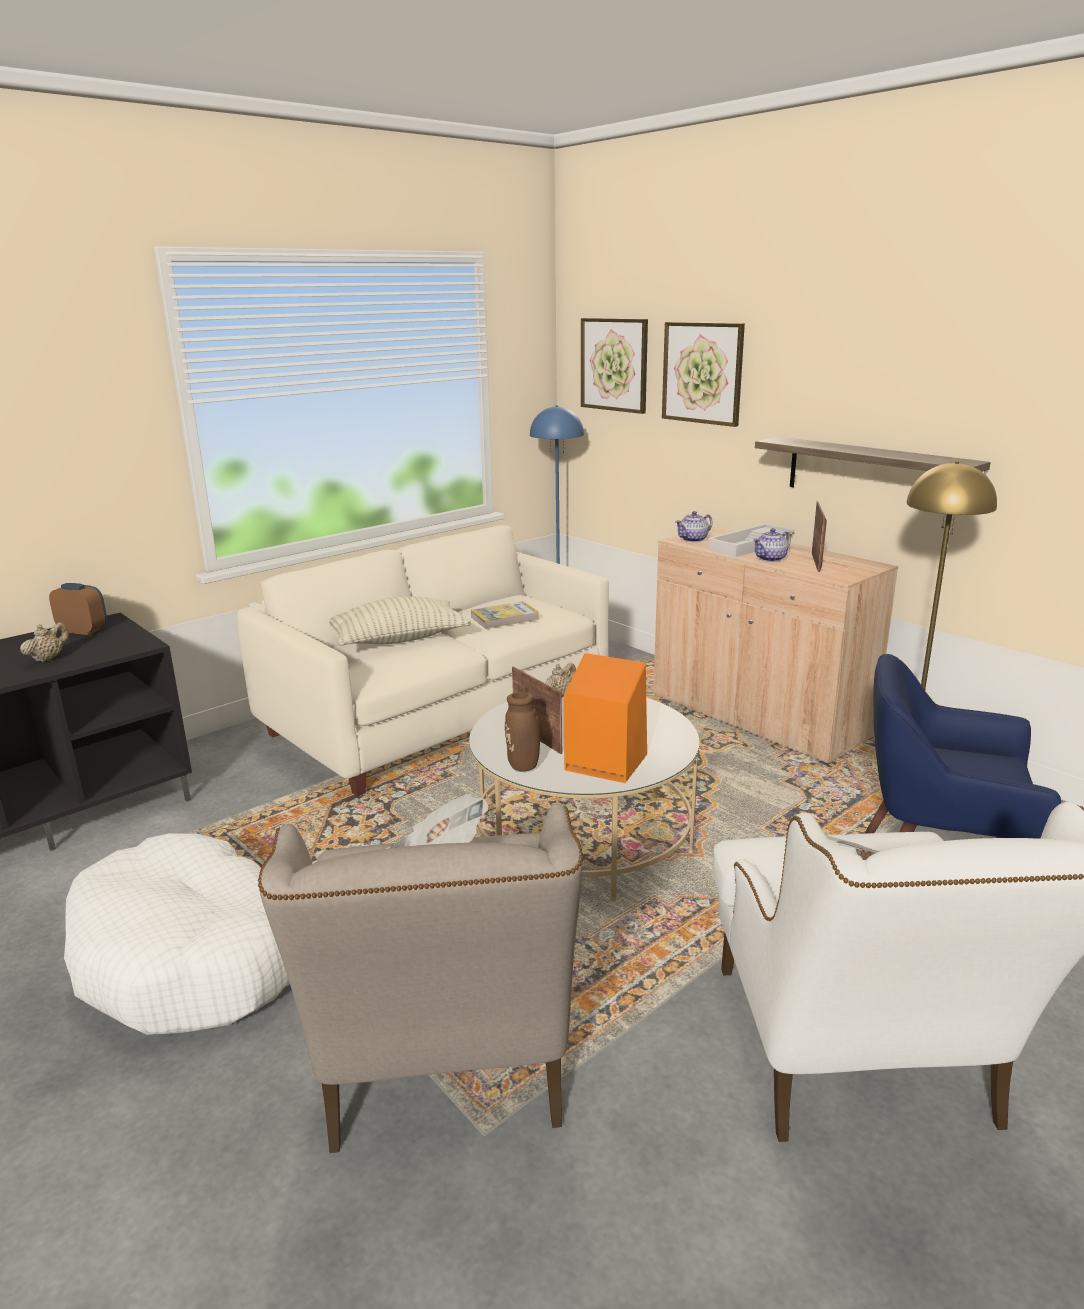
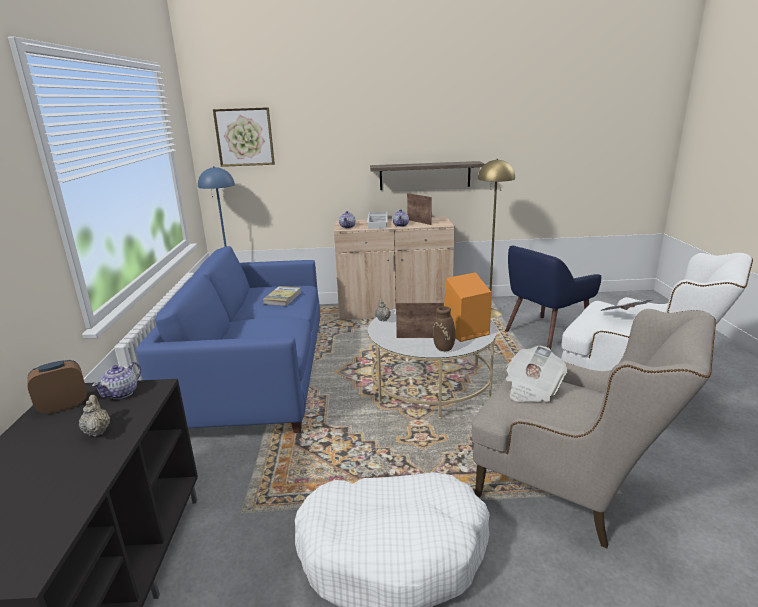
camera: 50 degrees left, 0 degrees up
(121, 639) = (122, 393): none -> teapot
(399, 640) = (253, 328): pillow -> none
(439, 716) = (254, 377): white sofa -> blue sofa
(702, 373) = (314, 136): picture -> none

